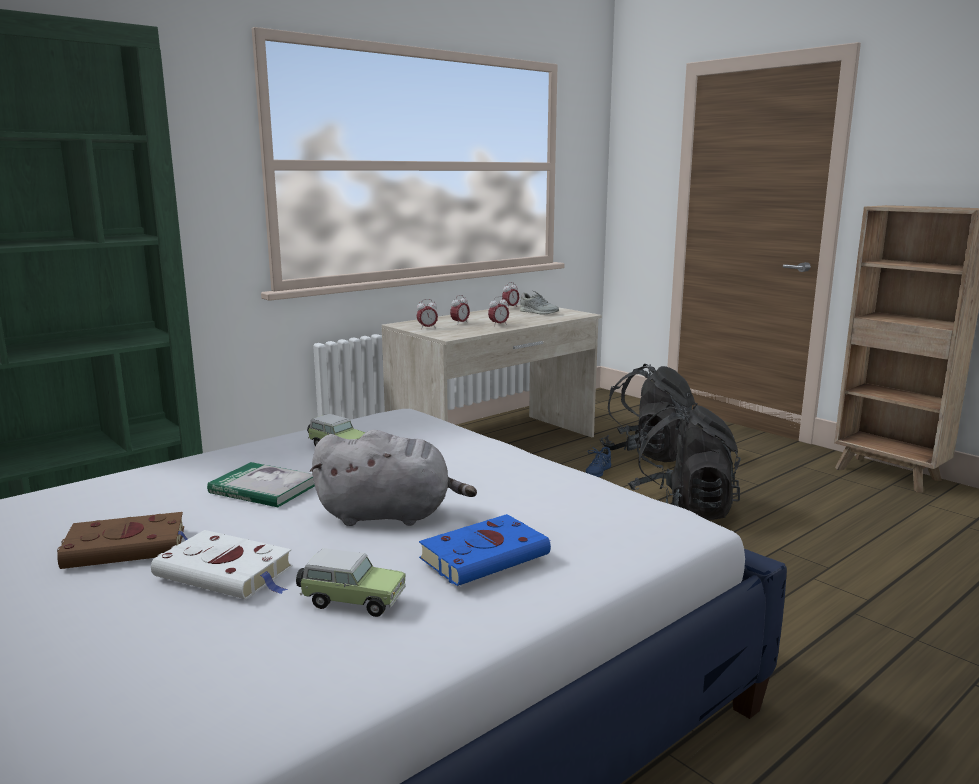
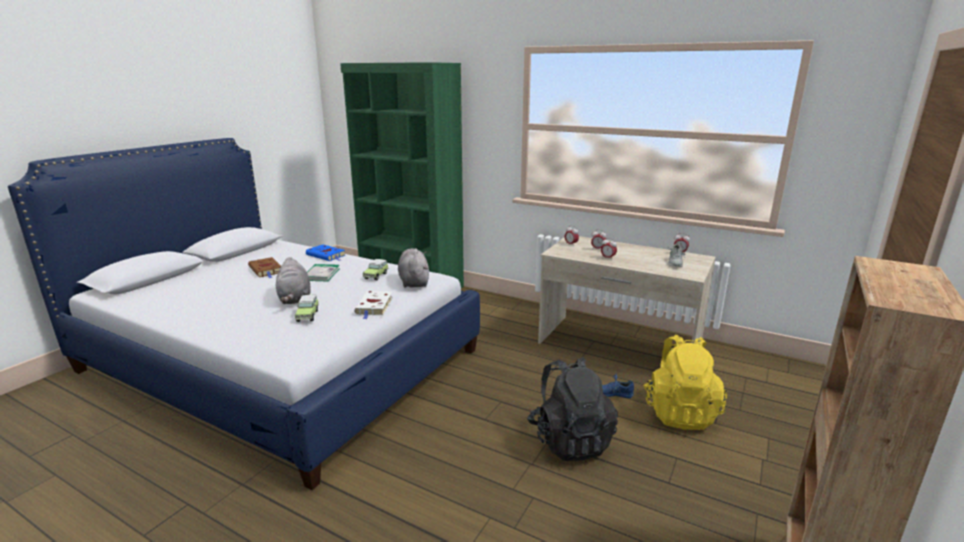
camera: 70 degrees right, 5 degrees up
(227, 573) = (243, 286): white book -> white book (374, 306)
(351, 601) = (219, 307): toy car -> toy car (308, 315)
(404, 427) = (414, 281): none -> grey plush toy
(487, 556) = (249, 320): blue book -> blue book (327, 255)
(648, 453) = (679, 412): black backpack -> yellow backpack

